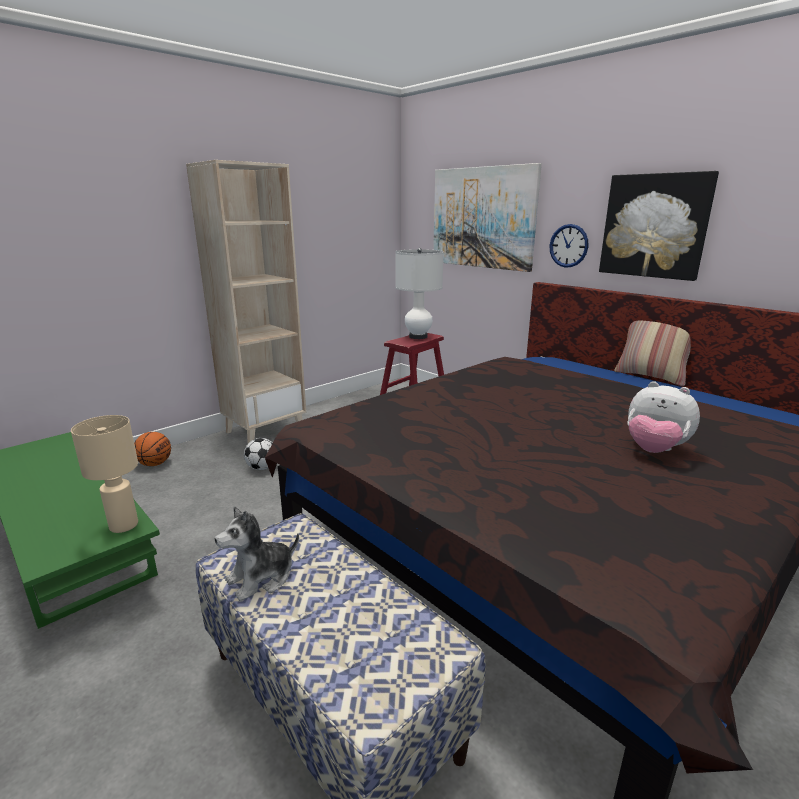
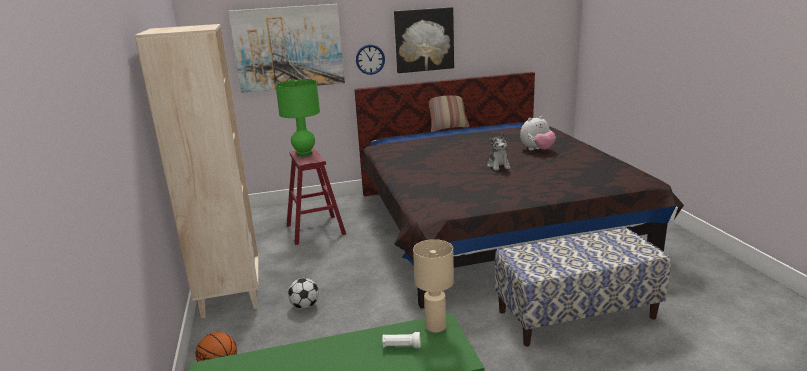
camera: 60 degrees left, 0 degrees up
(83, 514) = (401, 346): none -> white flashlight
(261, 578) = (555, 265): plush toy -> plush toy (498, 166)
(418, 336) = (304, 154): white table lamp -> green table lamp

